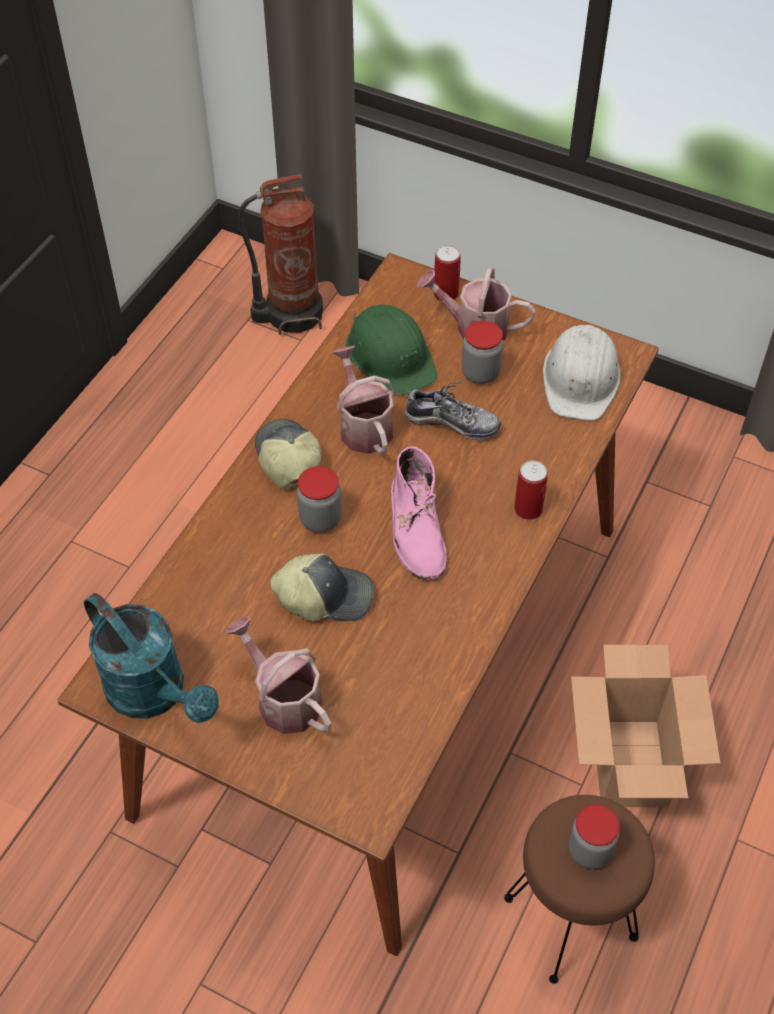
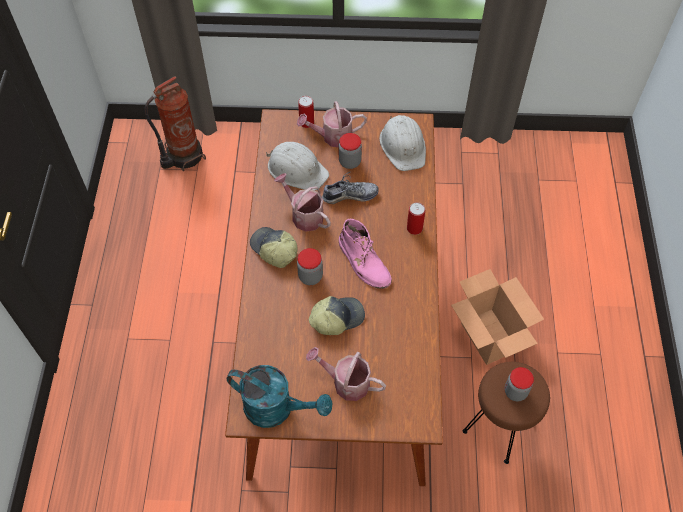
camera: 25 degrees left, 5 degrees up
(391, 356) = (297, 169): green hard hat -> white hard hat

